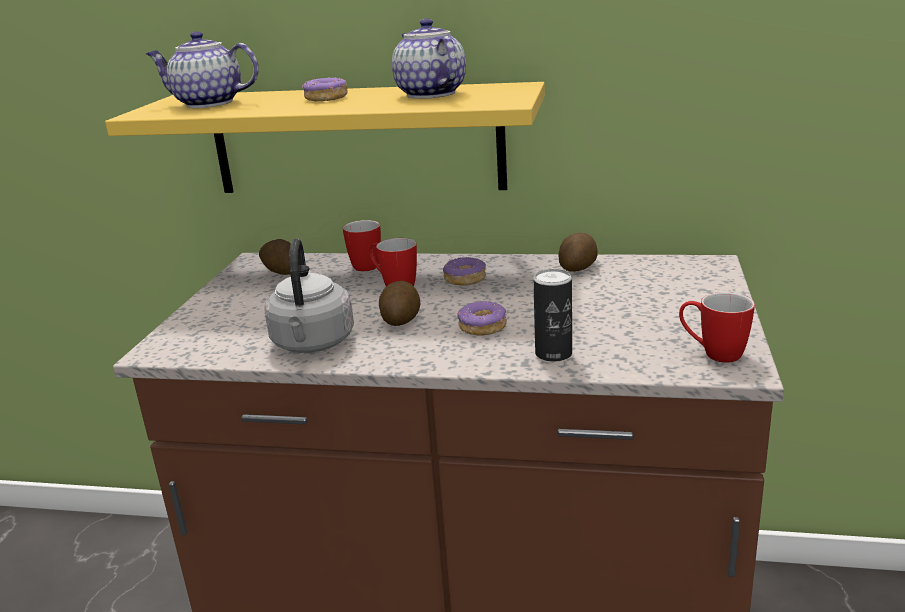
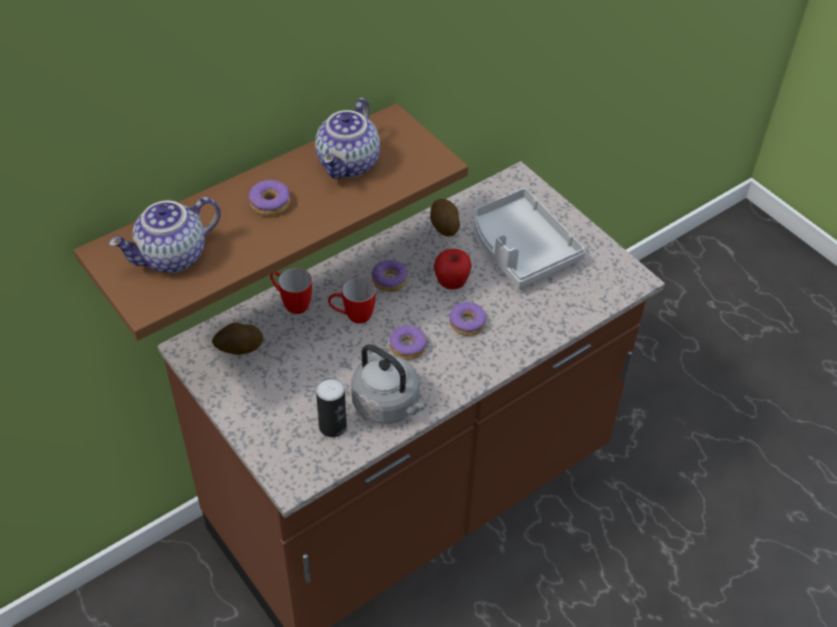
camera: 50 degrees left, 25 degrees up
(356, 140) = (250, 207): yellow shelf -> brown shelf
(400, 319) = (407, 346): potato -> donut
(429, 94) = (349, 164): teapot -> teapot turned 90 degrees counterclockwise
(517, 299) = (451, 283): none -> apple
(553, 353) = (536, 323): can -> can (332, 426)
(632, 303) = (521, 249): none -> grey tray
(712, 353) = (610, 274): mug -> none

